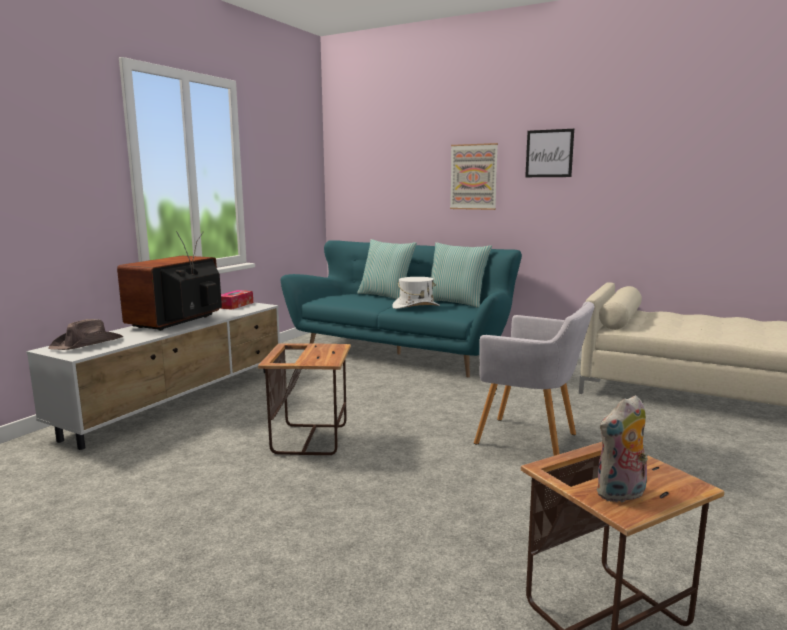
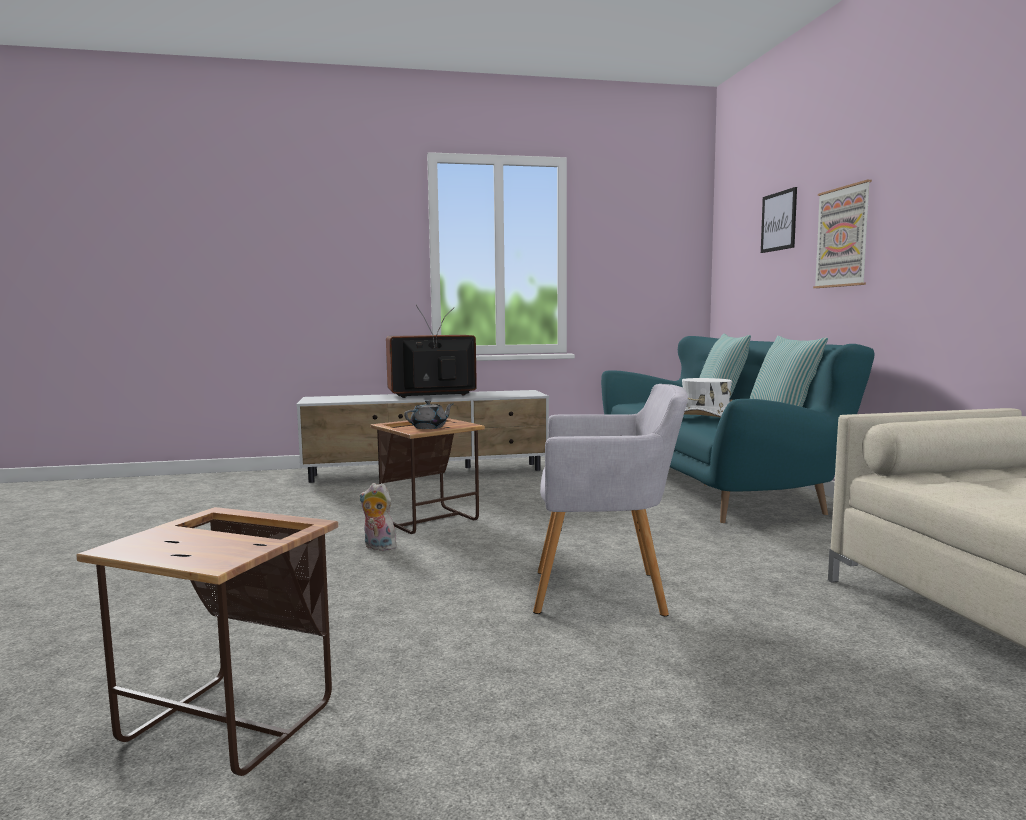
camera: 50 degrees right, 5 degrees down
(88, 343) = (340, 398): brown hat -> none
(235, 305) = (516, 392): tissue box -> none
(324, 356) = (429, 427): none -> grey teapot
(531, 440) = (606, 592): grey armchair -> grey armchair turned 75 degrees counterclockwise
(549, 153) = (935, 182): picture -> picture (778, 221)
(621, 495) = (164, 541): plush toy -> plush toy (378, 547)

